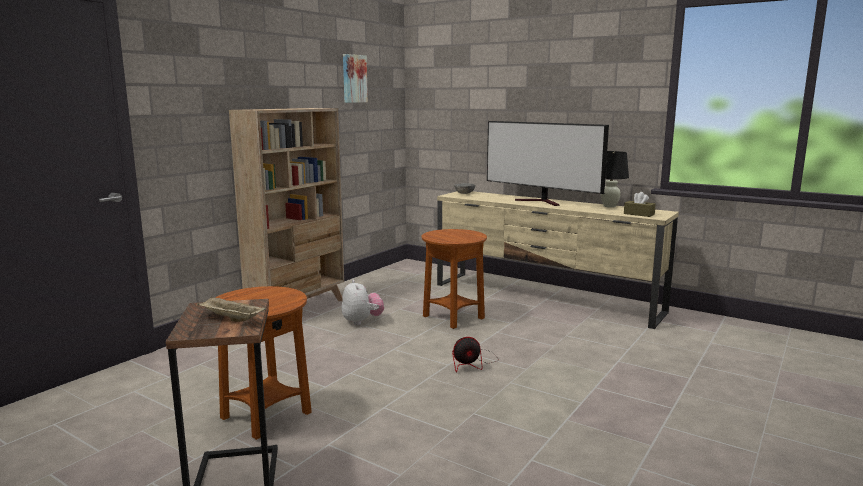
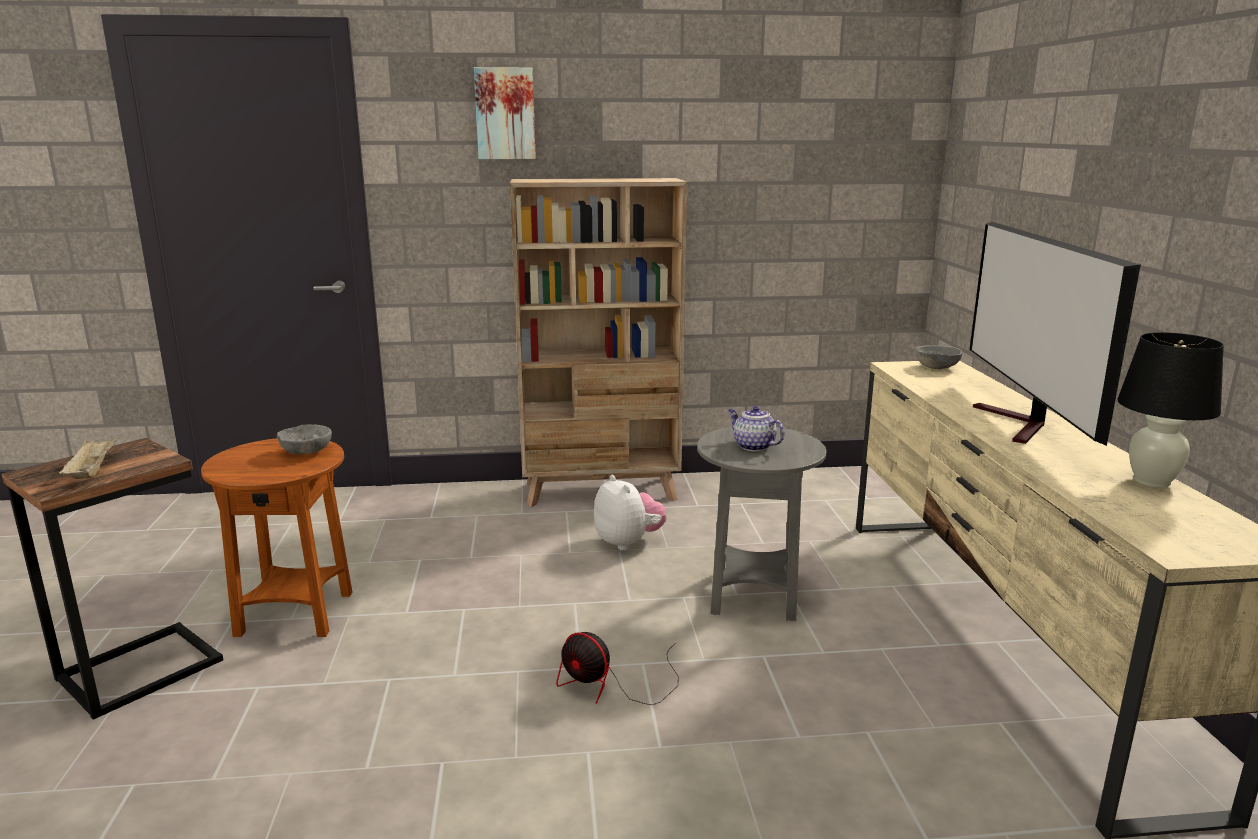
camera: 50 degrees right, 5 degrees up
(266, 293) = (306, 452): none -> grey bowl
(353, 78) = (797, 125): picture -> picture (505, 114)
(362, 321) = (628, 542): plush toy -> plush toy turned 60 degrees counterclockwise
(452, 236) = (753, 446): none -> teapot
(453, 318) = (753, 596): brown side table -> grey side table
(639, 214) = (1153, 526): brown tissue box -> none

